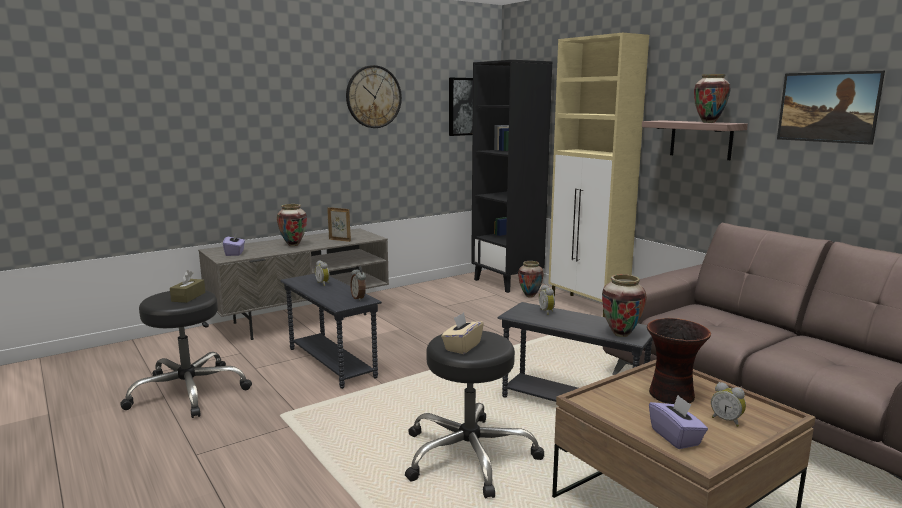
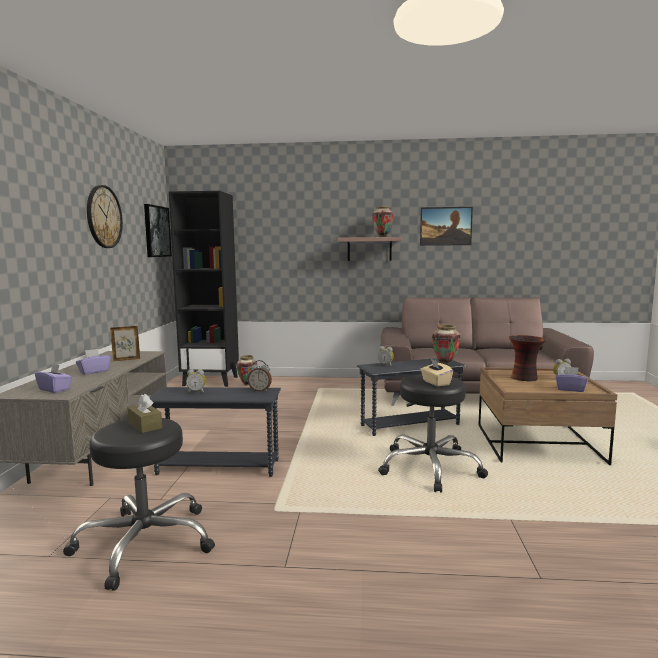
camera: 50 degrees left, 5 degrees down
(293, 245) = (94, 371): vase -> purple tissue box
(587, 307) = (296, 380): beige cabinet -> none

